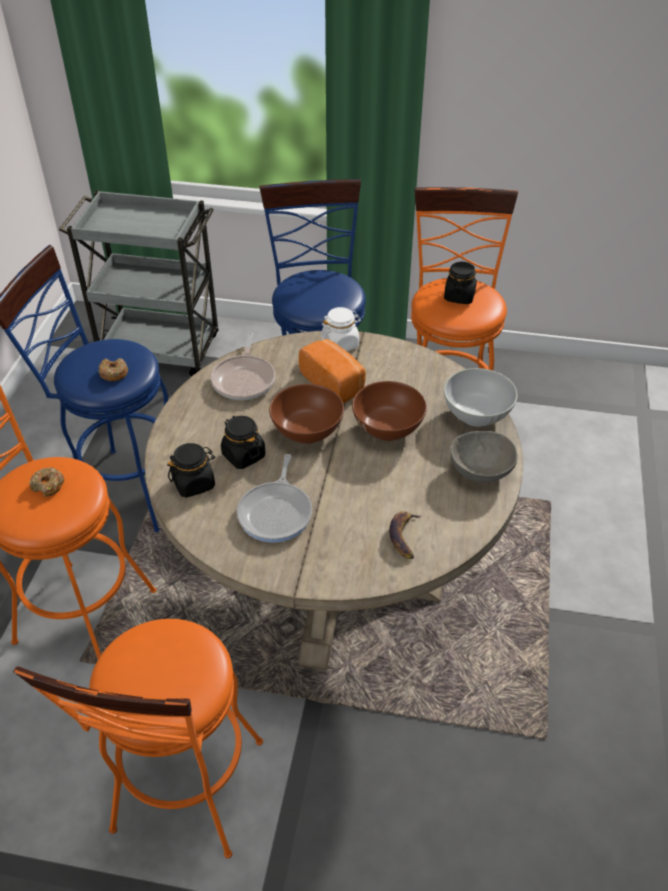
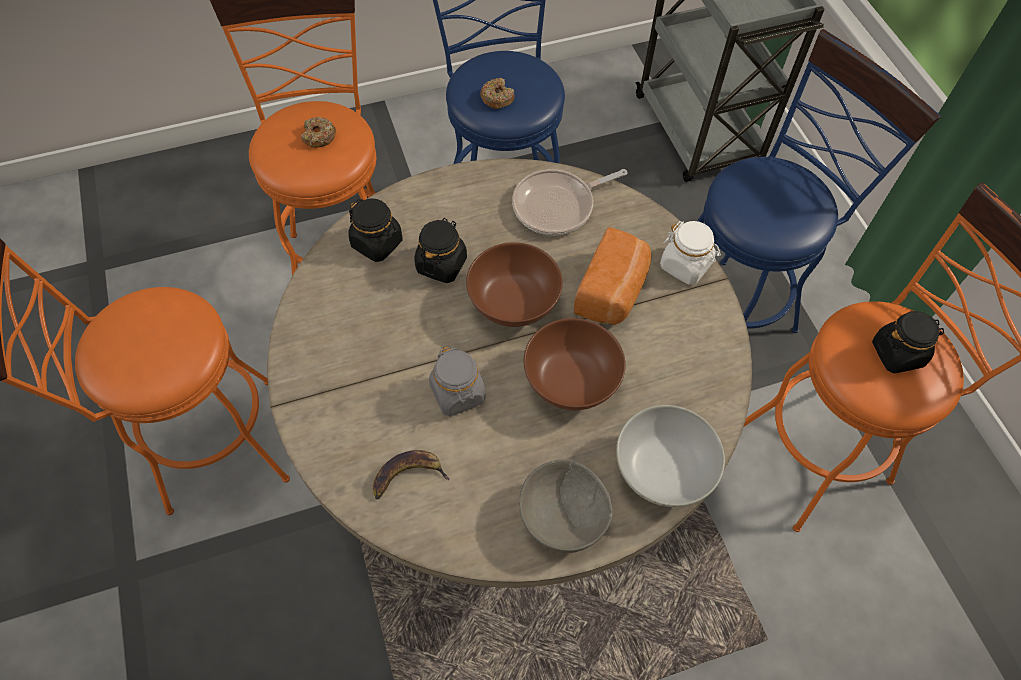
camera: 60 degrees right, 15 degrees up
(276, 512) = (377, 334): frying pan -> none
(357, 487) = (458, 393): none -> grey jar

